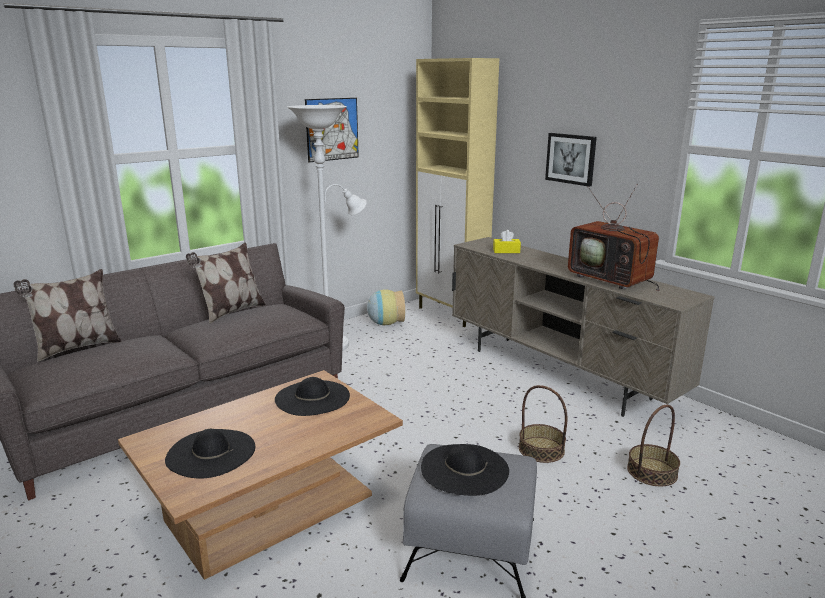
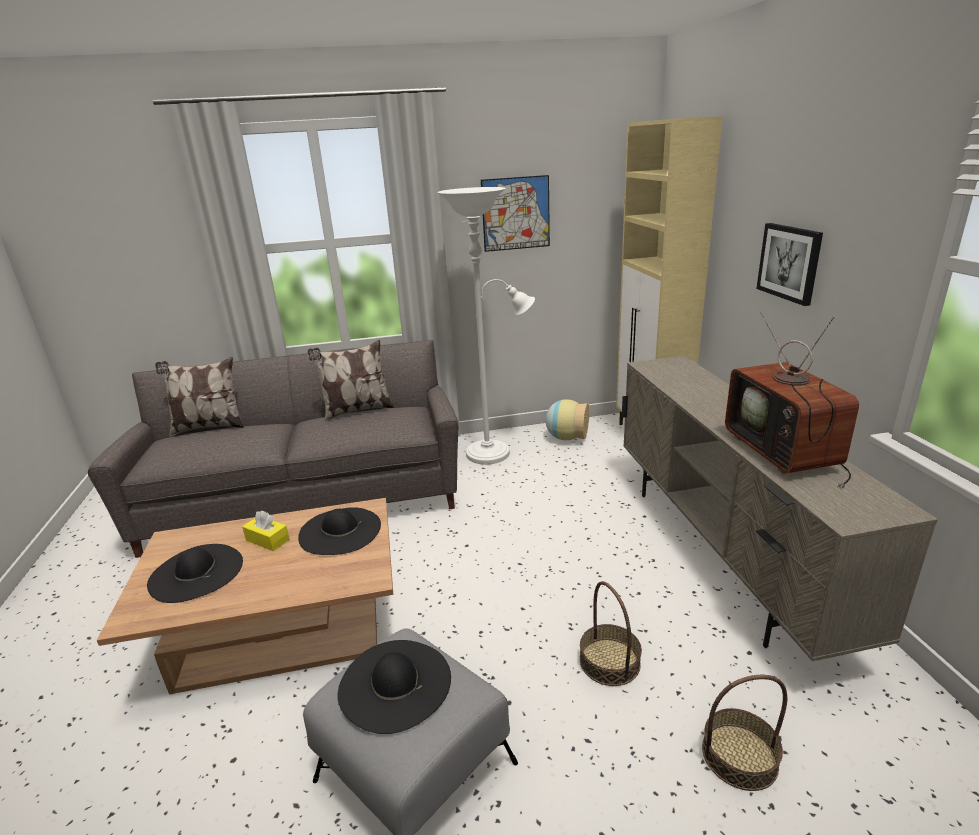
camera: 30 degrees right, 5 degrees up
(506, 251) = (682, 381): yellow tissue box -> yellow tissue box (267, 540)

